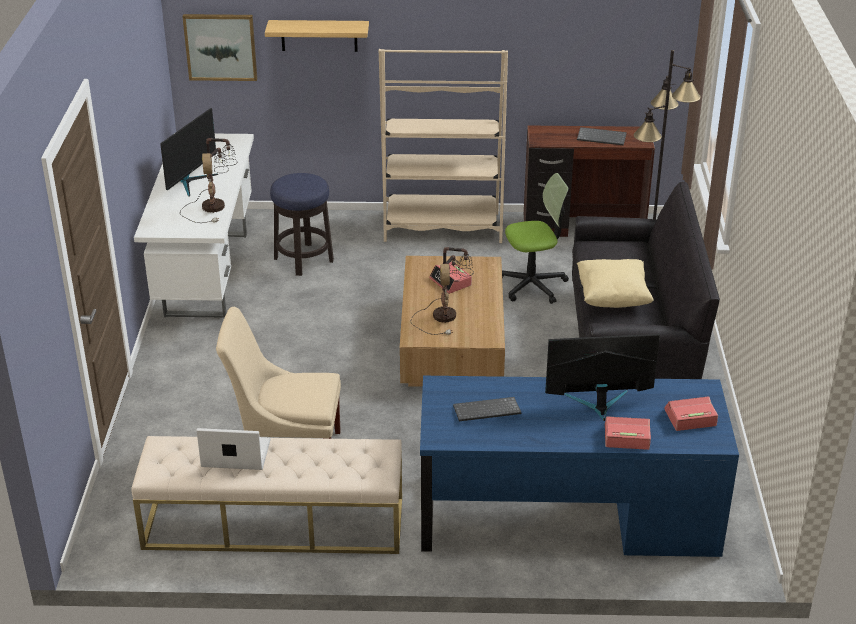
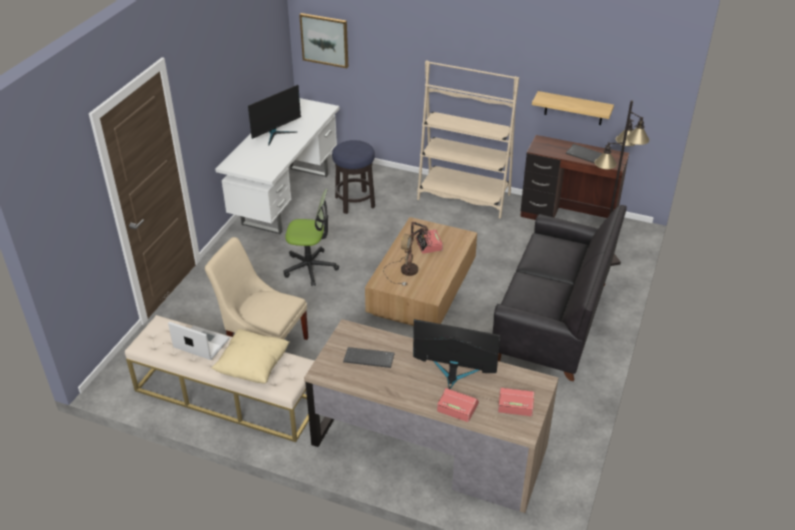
camera: 20 degrees right, 5 degrees up
(214, 206) = (280, 156): table lamp -> none
(319, 35) = (391, 42): shelf -> shelf (574, 108)
(532, 285) = (504, 256): office chair -> office chair (310, 267)
(567, 515) = (429, 446): blue desk -> brown desk
(612, 298) = (531, 286): beige pillow -> beige pillow (253, 367)

